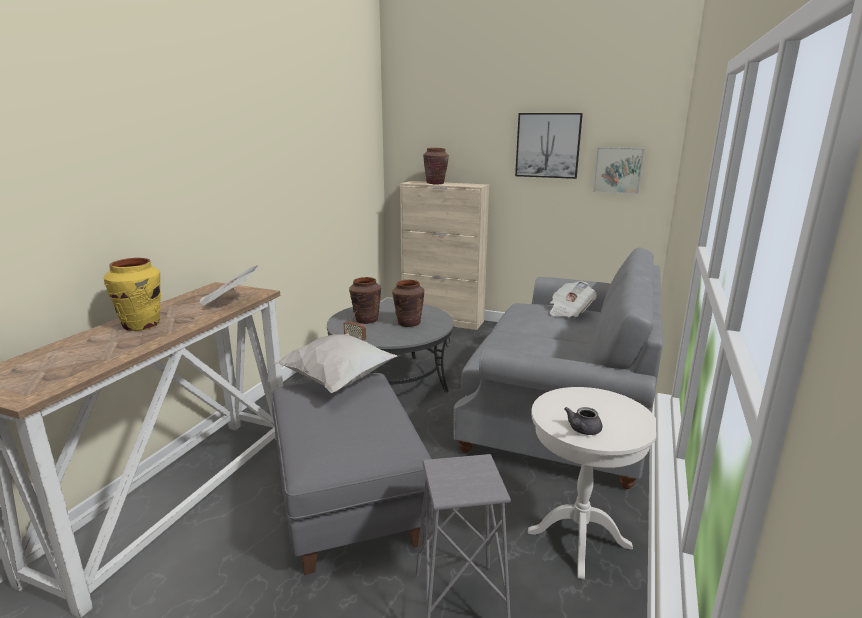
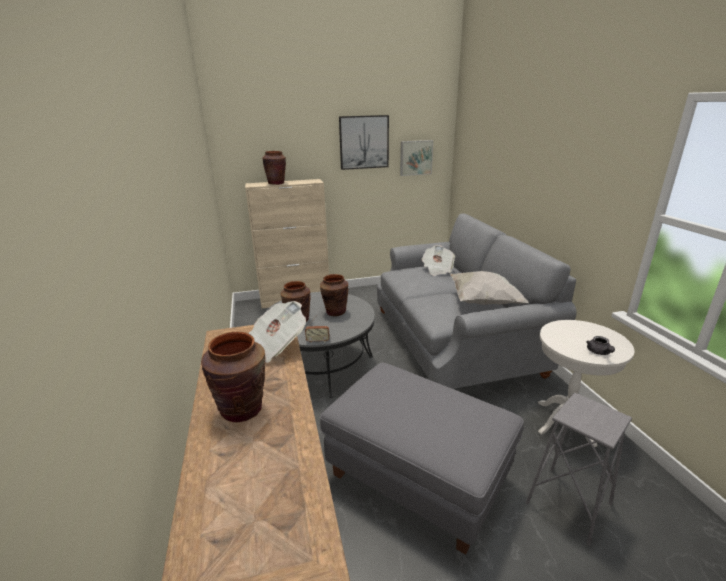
camera: 35 degrees left, 5 degrees up
(141, 325) = (242, 409): yellow vase -> brown vase
(339, 380) = (372, 382): white pillow -> white pillow (482, 302)

